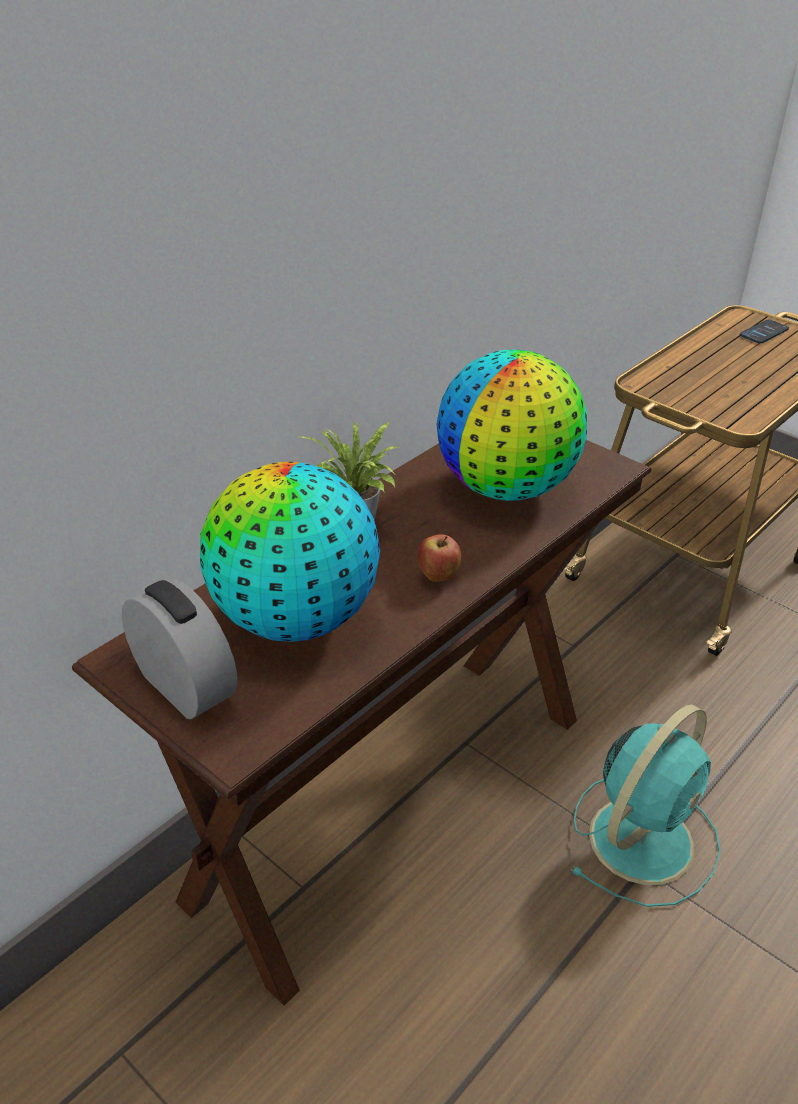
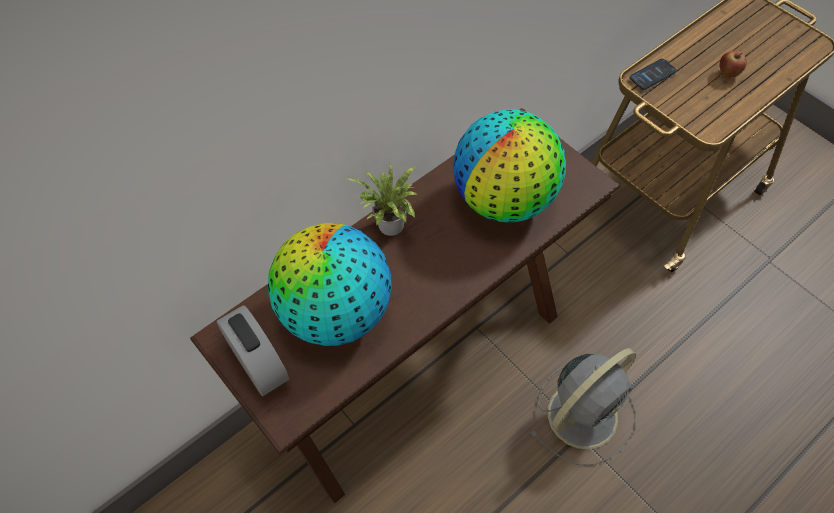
camera: 10 degrees right, 20 degrees up
(438, 576) = (440, 283): apple -> apple (728, 74)
(644, 837) = (584, 413): turquoise fan -> grey fan
(764, 332) = (759, 24): phone -> phone (652, 75)

